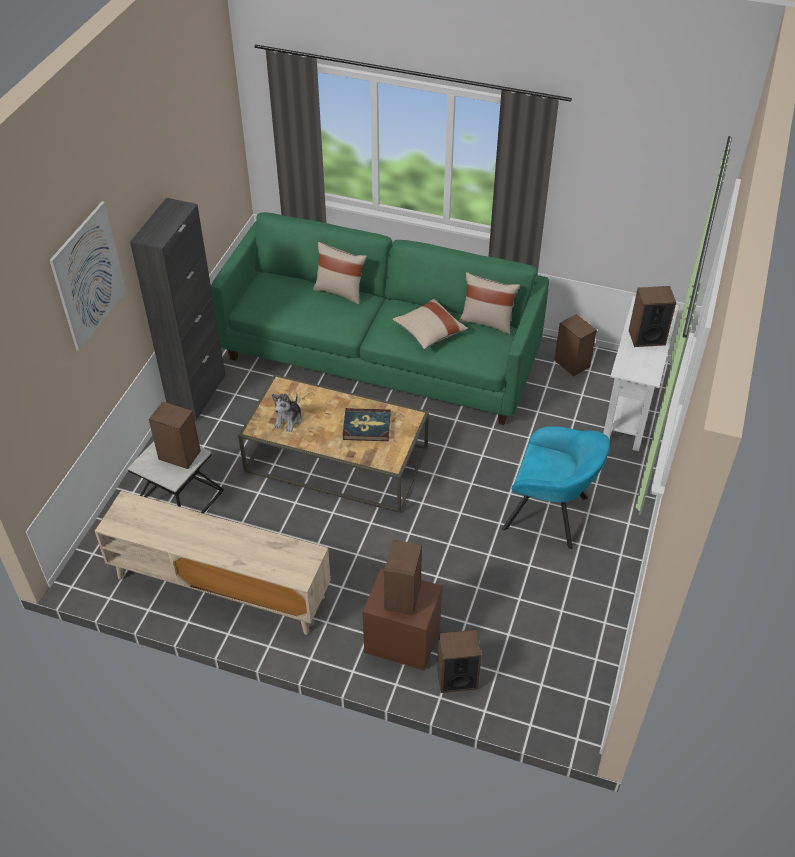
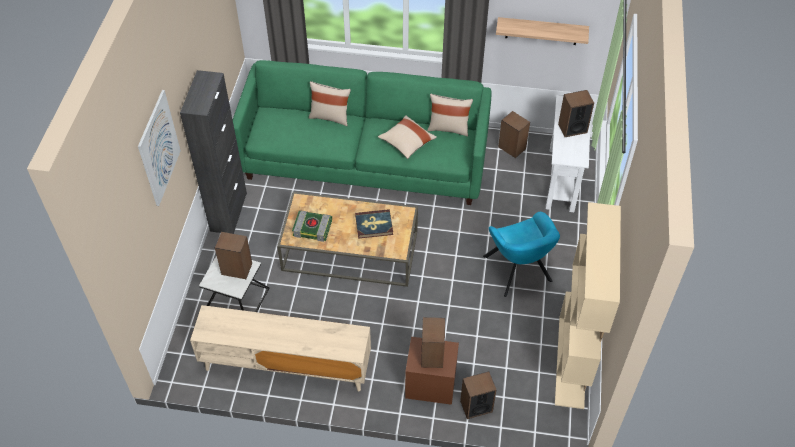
camera: 10 degrees left, 5 degrees up
(289, 420) = (313, 228): plush toy -> book
(550, 514) = (519, 271): turquoise armchair -> turquoise armchair turned 60 degrees clockwise
(599, 640) = (572, 362): none -> beige bookcase
(620, 207) = (541, 31): none -> shelf

